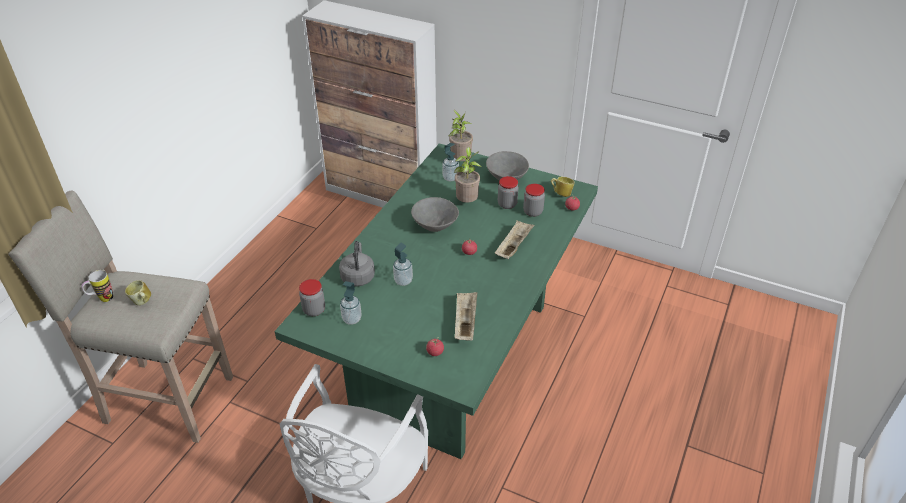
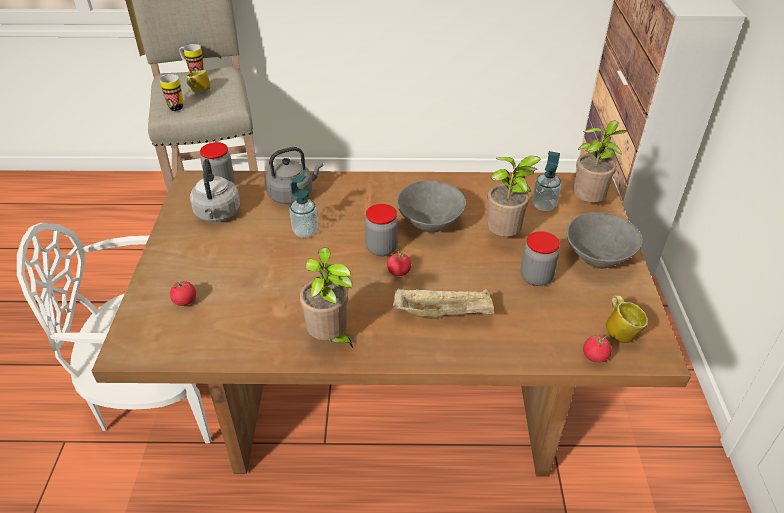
camera: 65 degrees right, 0 degrees up
(150, 322) = (174, 106): none -> mug
(352, 319) = (217, 214): soap dispenser -> grey kettle
(452, 355) = (393, 401): green dining table -> brown dining table
(465, 322) = (252, 312): beige tray -> none
(507, 295) = (330, 338): none -> potted plant
(533, 212) = (543, 311): jar -> jar (381, 248)

